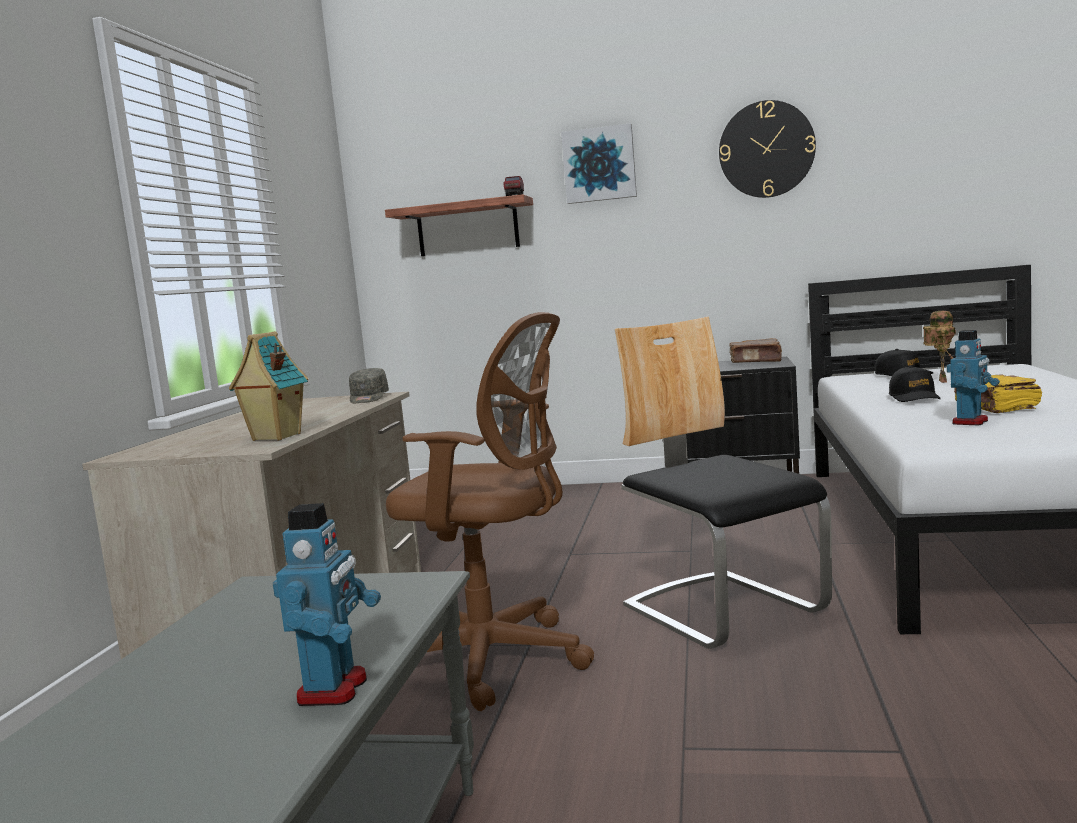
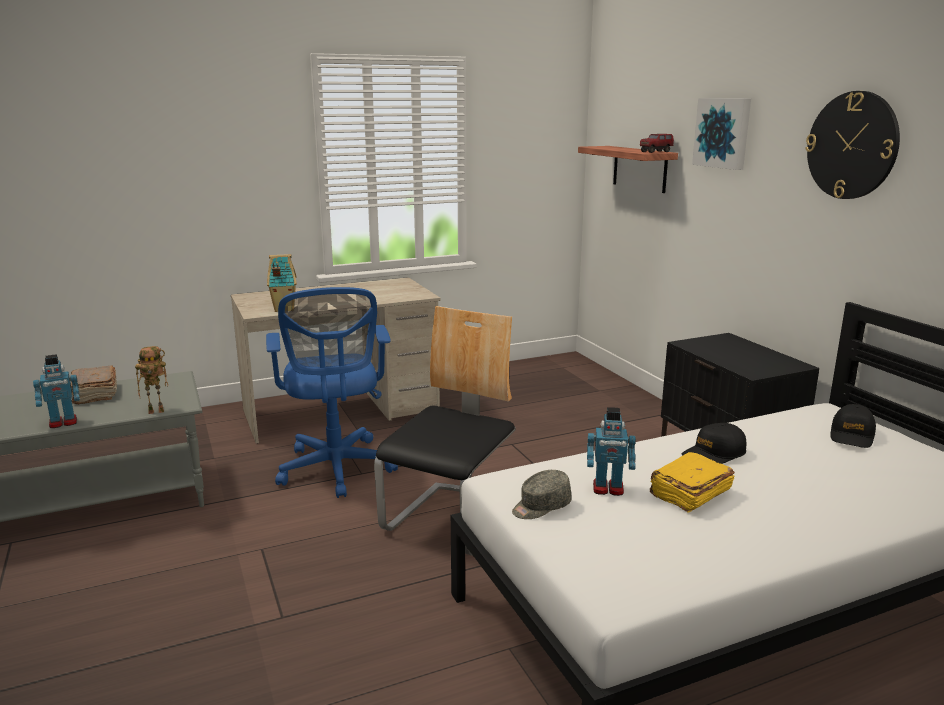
camera: 55 degrees right, 10 degrees up
(368, 399) = (408, 296): grey cap -> grey cap (540, 507)
(495, 660) = (336, 470): brown office chair -> blue office chair
(756, 361) = (771, 361): brown book -> brown book (94, 394)
(940, 381) = (831, 457): toy robot -> toy robot (157, 411)

